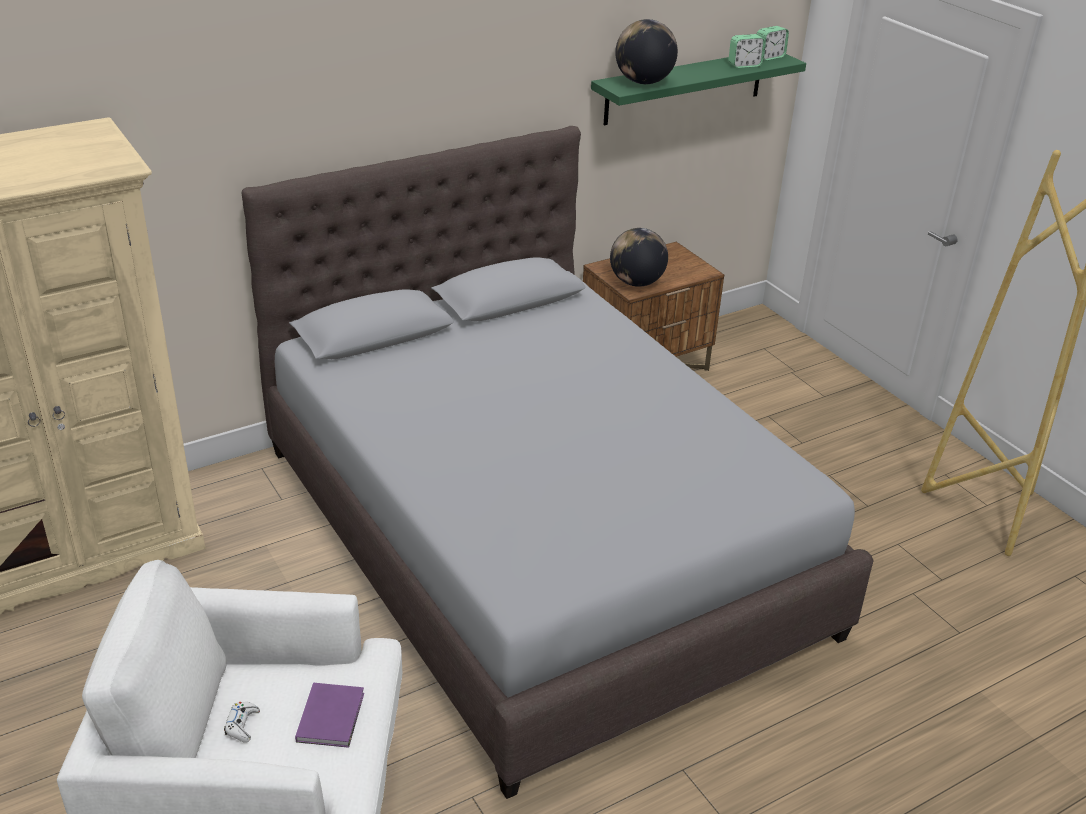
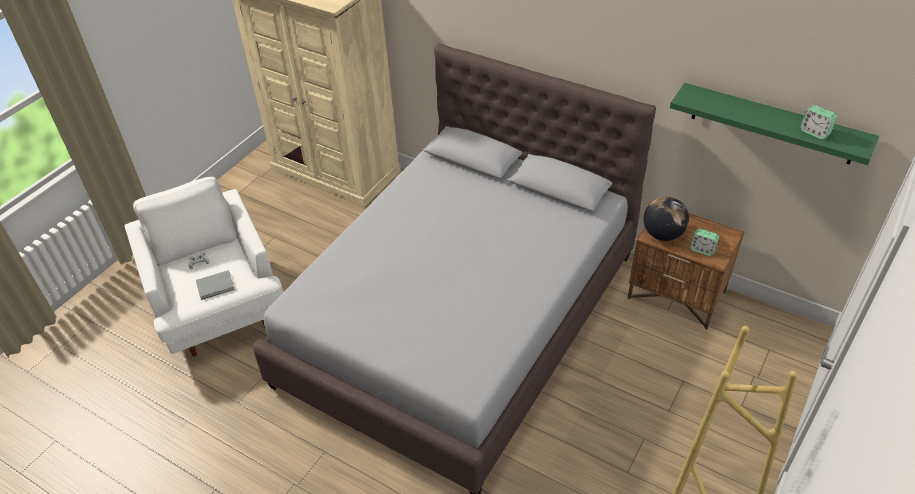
camera: 65 degrees right, 10 degrees up
(332, 715) = (216, 286): purple book -> grey book
(643, 82) = (710, 102): globe -> none
(769, 57) = (852, 138): alarm clock -> alarm clock (702, 250)

